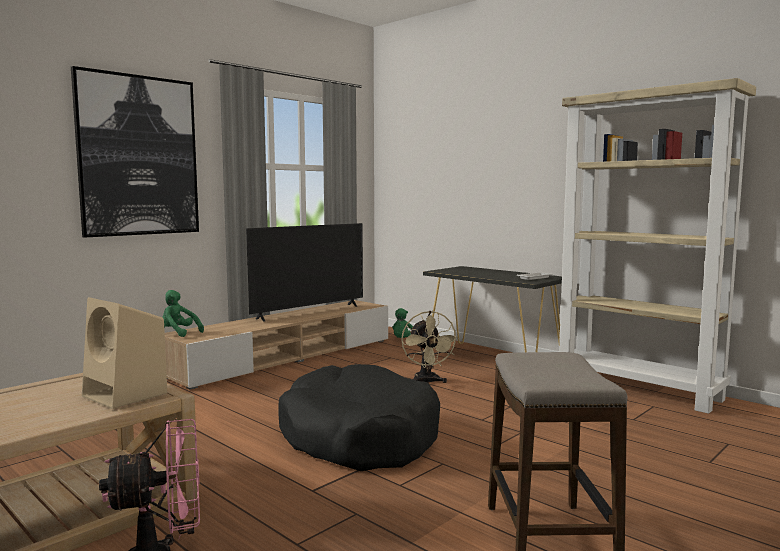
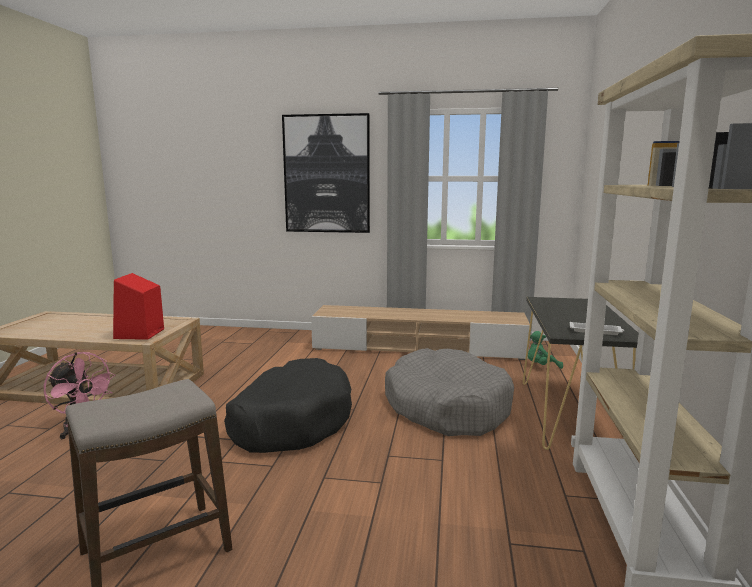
camera: 55 degrees right, 5 degrees up
(126, 395) = (139, 334): beige speaker -> red speaker
(178, 333) = (331, 307): green plush toy -> none
(309, 312) = (449, 314): television -> none
(427, 382) = (446, 407): beige fan -> grey dog bed

